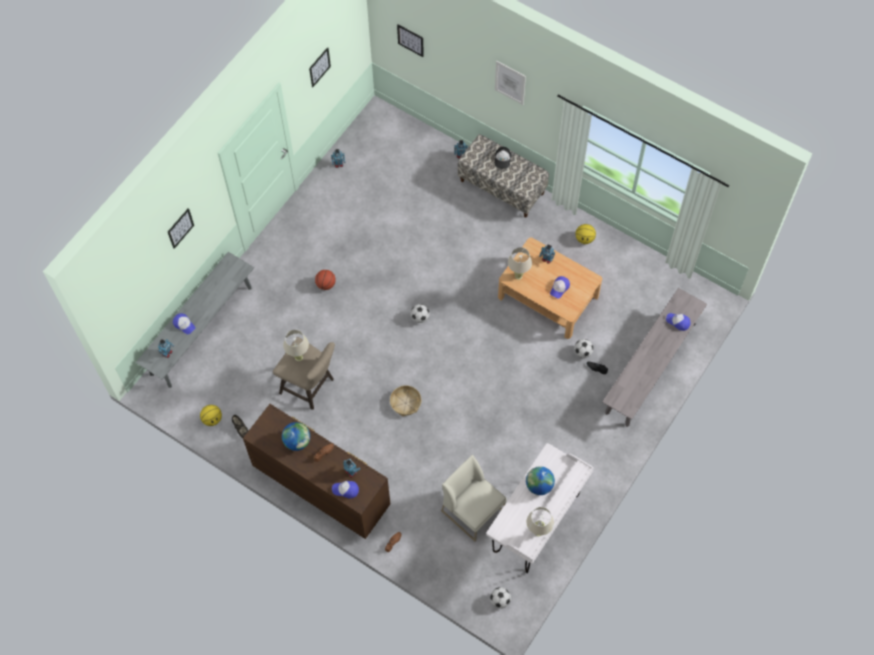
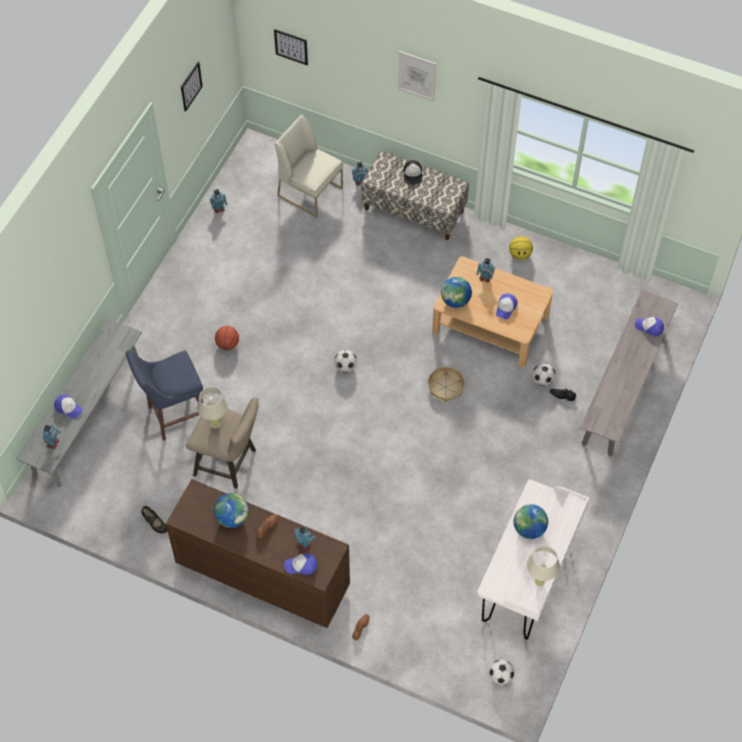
camera: 10 degrees left, 5 degrees down
(180, 228) = (56, 284): picture -> none
(212, 419) = (117, 516): basketball -> none
(271, 340) = (174, 416): none -> blue stool
(405, 403) = (346, 465): basket -> basket (445, 387)
(473, 511) = (449, 578): white chair -> white chair (311, 191)
(518, 276) = (455, 301): beige table lamp -> globe

